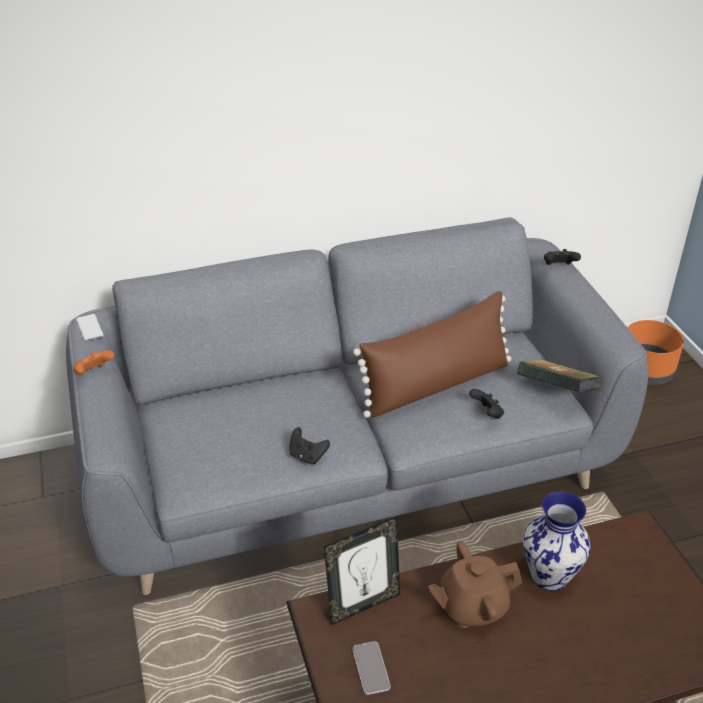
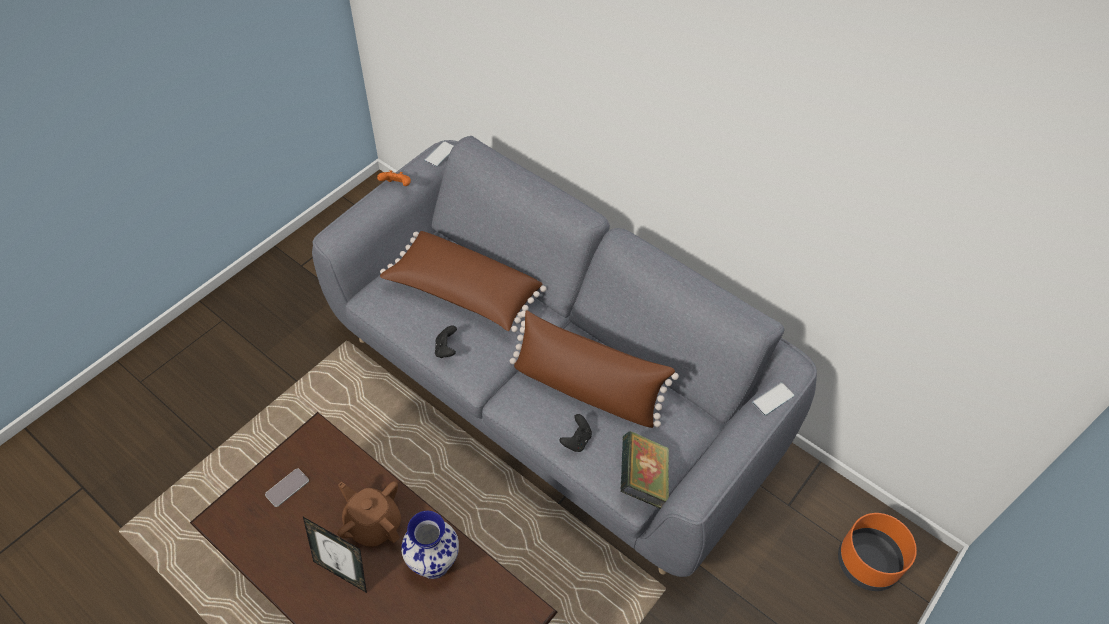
camera: 55 degrees right, 15 degrees up
(250, 416) = (463, 293): none -> brown pillow
(363, 604) = (337, 456): picture frame -> picture frame (343, 572)
(559, 267) = (773, 399): black game controller -> phone

